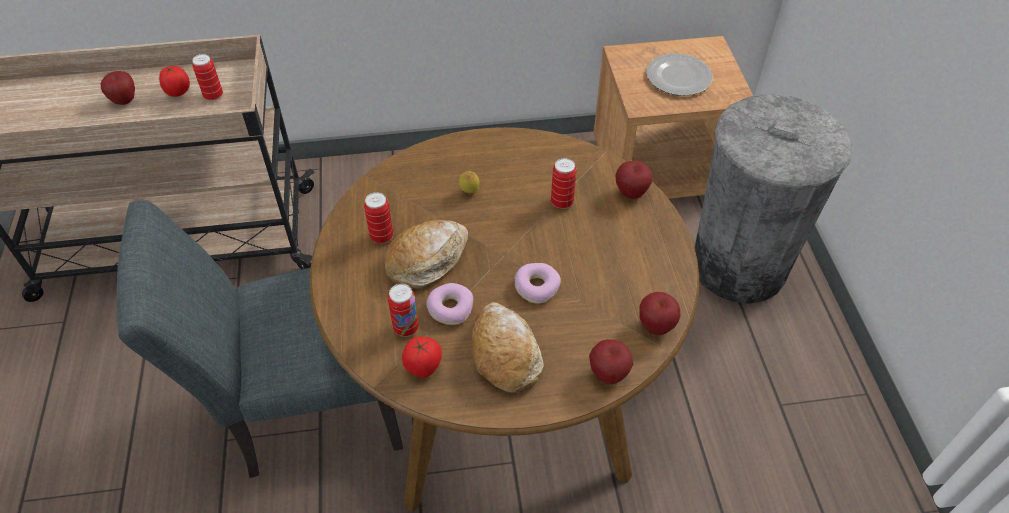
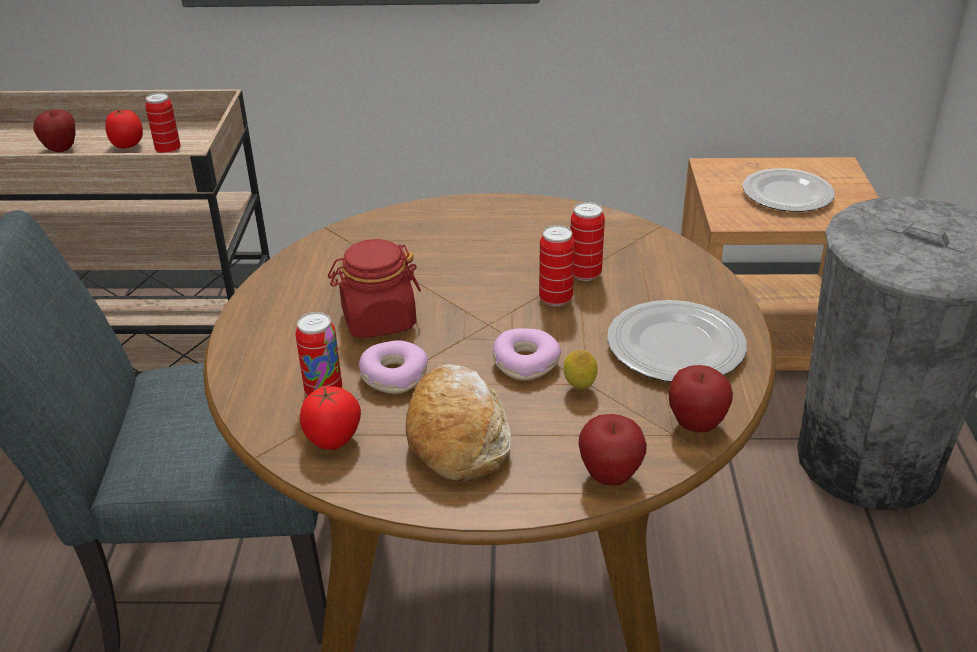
camera: 10 degrees right, 15 degrees down
(381, 236) = (324, 291): can -> can (555, 299)
(427, 260) = (378, 320): bread -> red jar
(469, 192) = (459, 254): lemon -> lemon (579, 388)
(631, 193) = (687, 272): apple -> none
(633, 260) = (676, 345): none -> plate

